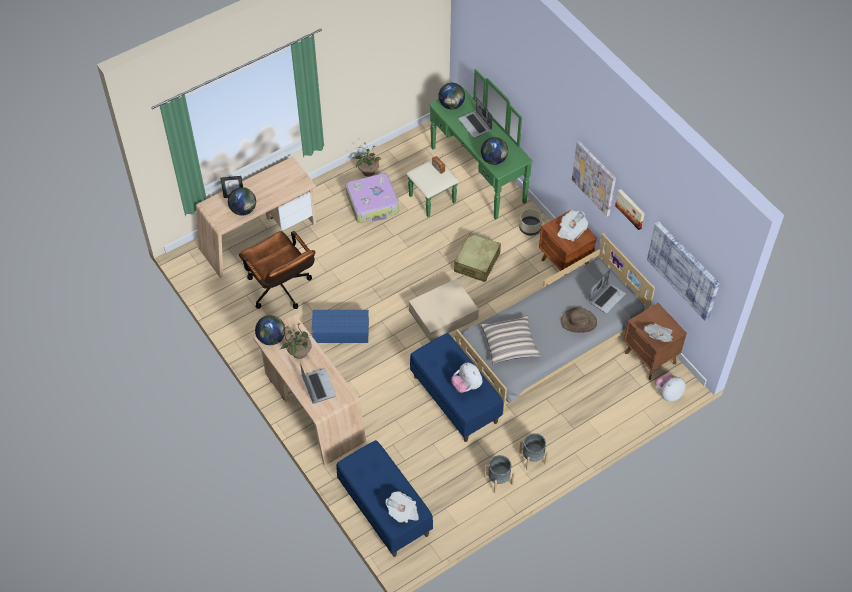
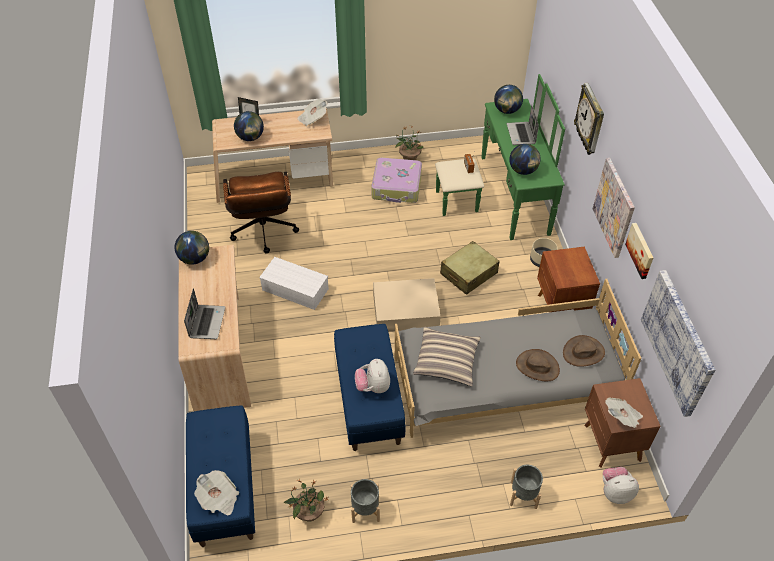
camera: 25 degrees right, 5 degrees down
(299, 352) = (211, 282): potted plant -> potted plant (309, 512)
(342, 330) = (296, 289): blue storage box -> white storage box
(532, 458) = (417, 500): grey planter -> grey planter (523, 495)
(549, 111) = (590, 120): none -> wall clock
(571, 230) = (574, 267): newspaper -> newspaper (312, 118)
(606, 297) = (583, 352): laptop -> brown hat

